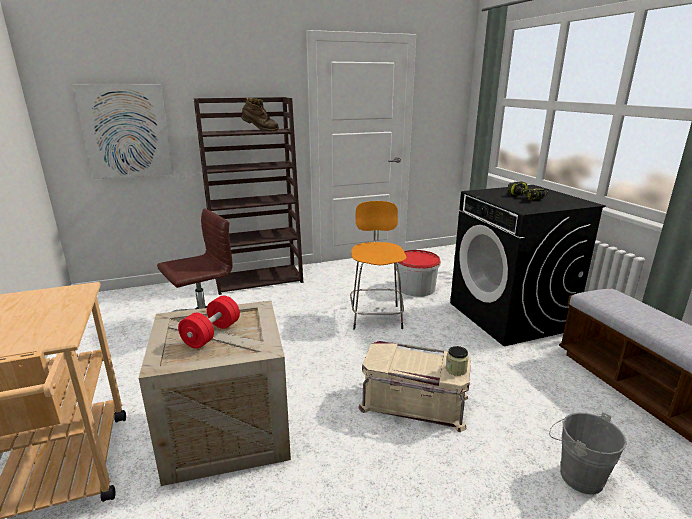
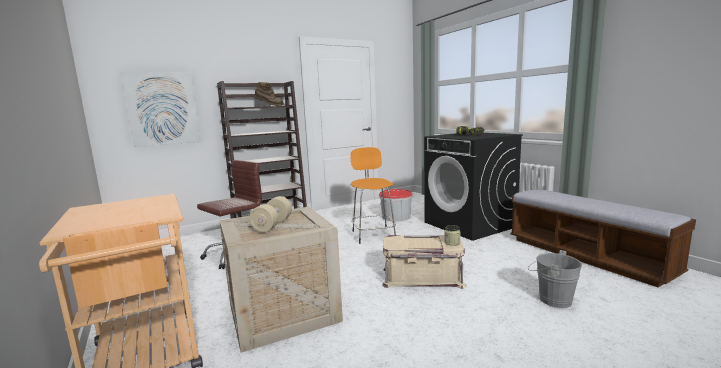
camera: 10 degrees left, 10 degrees down
(212, 334) = (272, 225): red dumbbell -> beige dumbbell

